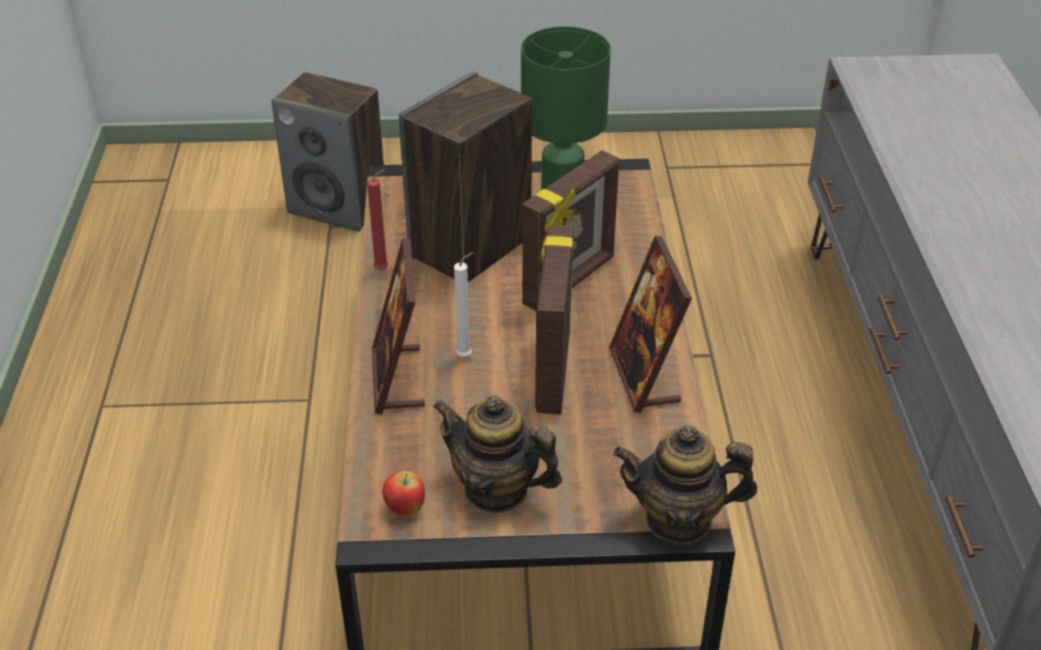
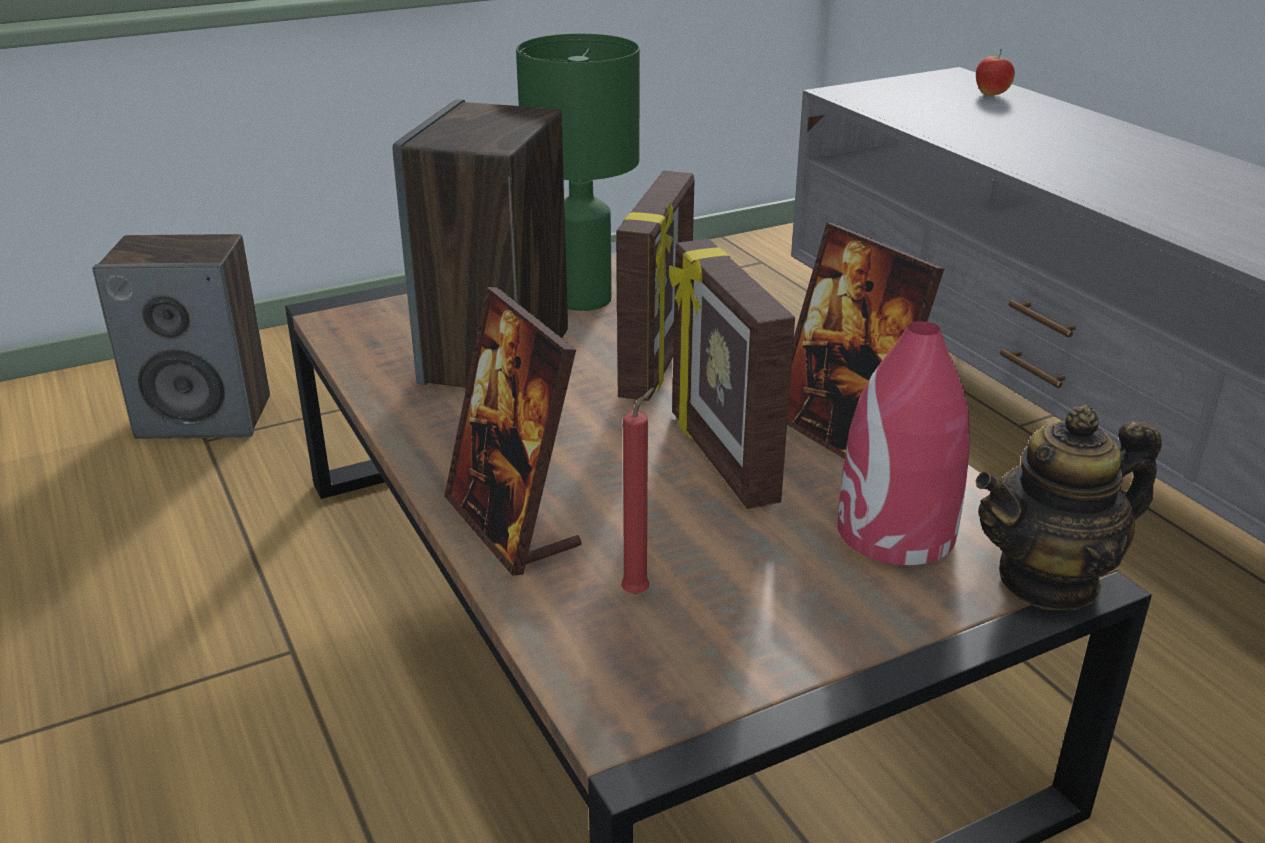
camera: 25 degrees left, 10 degrees down
(383, 269) = (391, 405): red candle -> red candle (639, 592)
(405, 509) = (661, 690): apple -> apple (991, 95)
(466, 356) = (590, 471): white candle -> none
(496, 490) = (775, 620): teapot -> none
(615, 457) = (896, 532): none -> red vase

